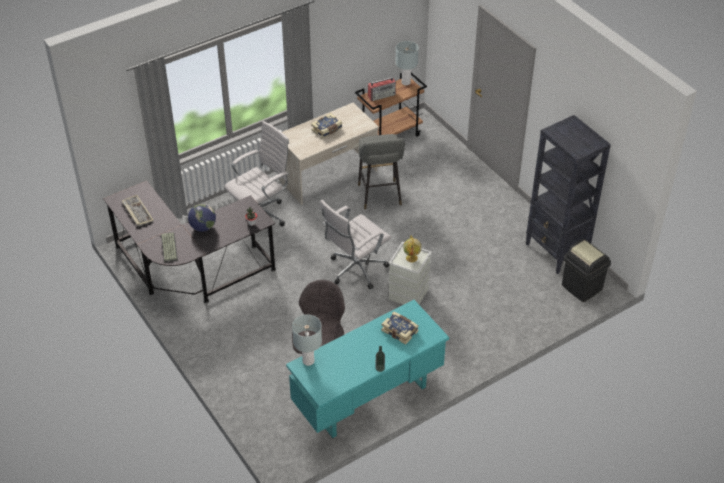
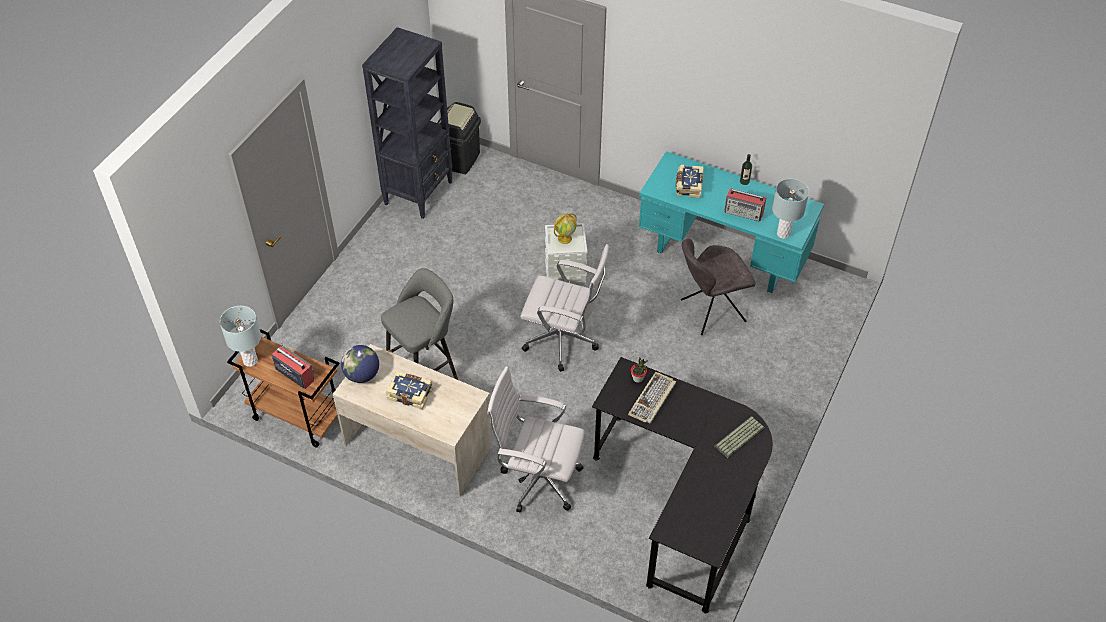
camera: 120 degrees left, 5 degrees up
(137, 211) = (711, 510): keyboard -> keyboard (652, 399)
(203, 227) = (682, 422): globe -> globe (362, 375)
(347, 349) = (744, 212): none -> radio

